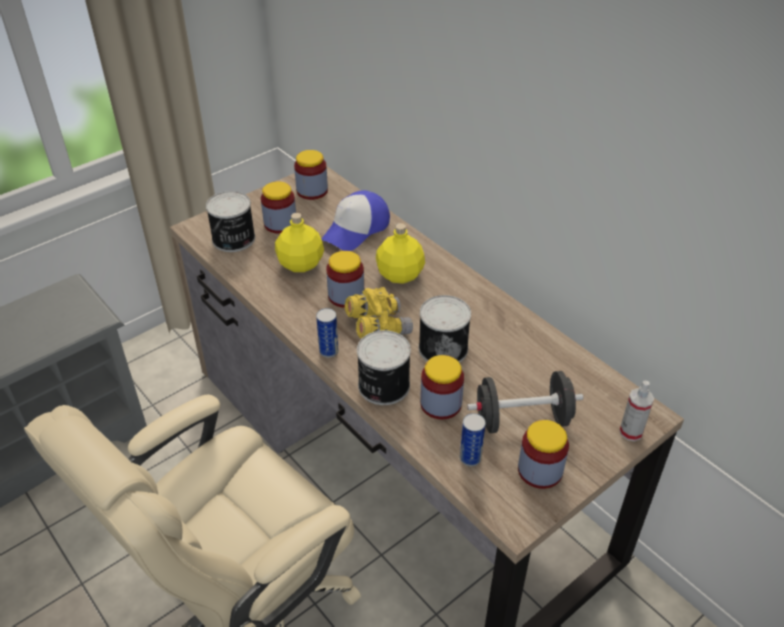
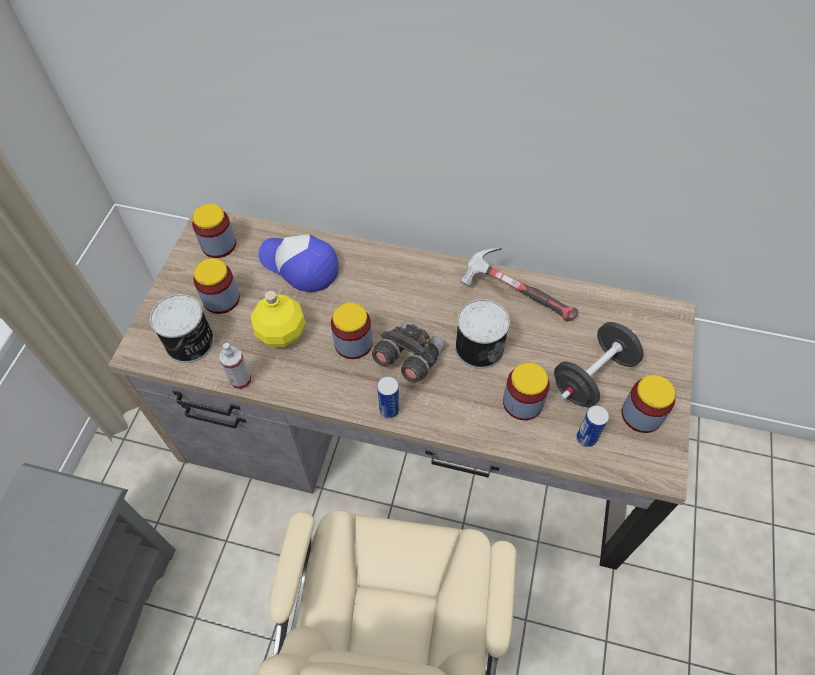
camera: 35 degrees left, 15 degrees up
(356, 229) = (299, 266): cap -> cap turned 120 degrees clockwise
(378, 327) = (408, 358): yellow binoculars -> grey binoculars
(382, 386) = (463, 415): can -> none
(400, 275) = (381, 293): yellow bottle -> none
(512, 329) = (516, 294): none -> hammer
(631, 432) = (672, 338): spray bottle -> spray bottle (241, 380)

